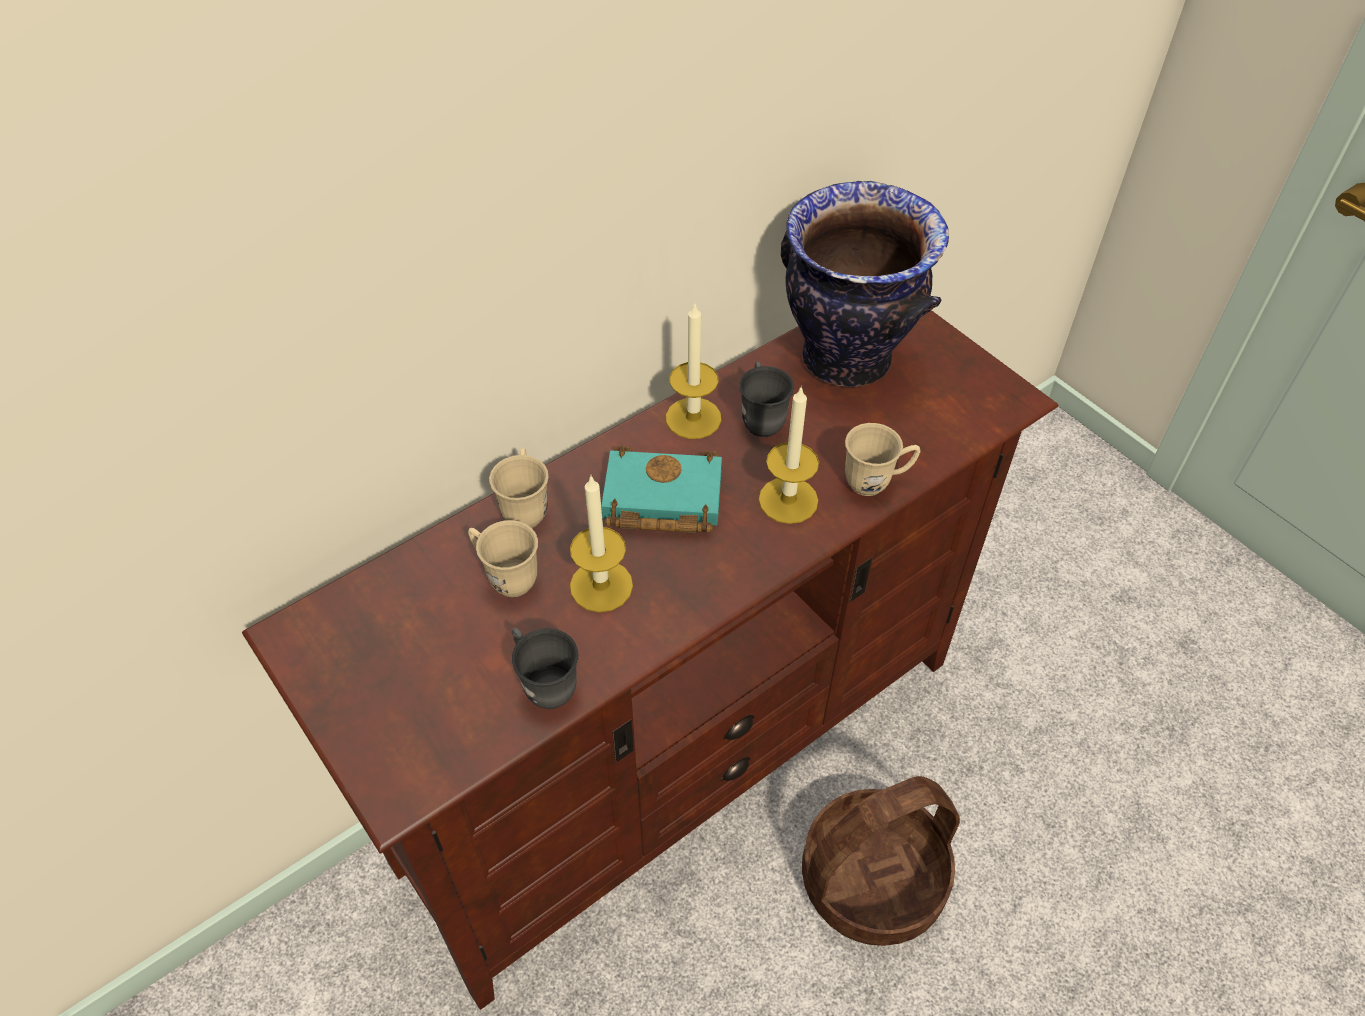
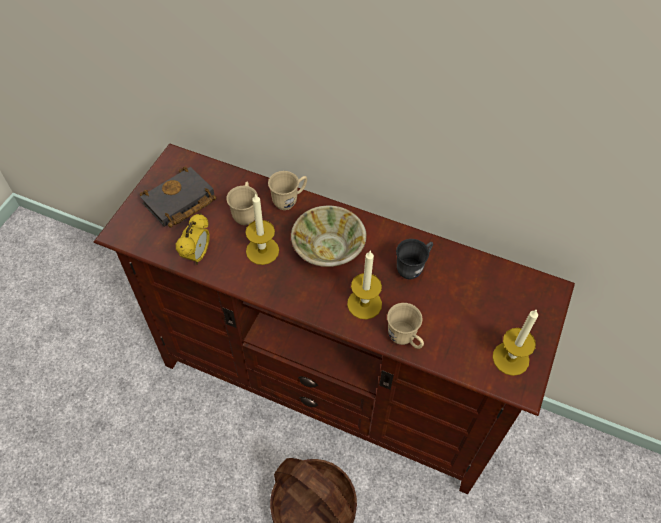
camera: 60 degrees right, 5 degrees up
(403, 667) = (179, 203): none -> black book
(544, 683) = (197, 255): grey mug -> alarm clock
(659, 500) = (328, 249): turquoise book -> beige bowl
(693, 418) = (391, 239): candle -> candle (510, 358)
(845, 360) = (486, 288): vase -> none

